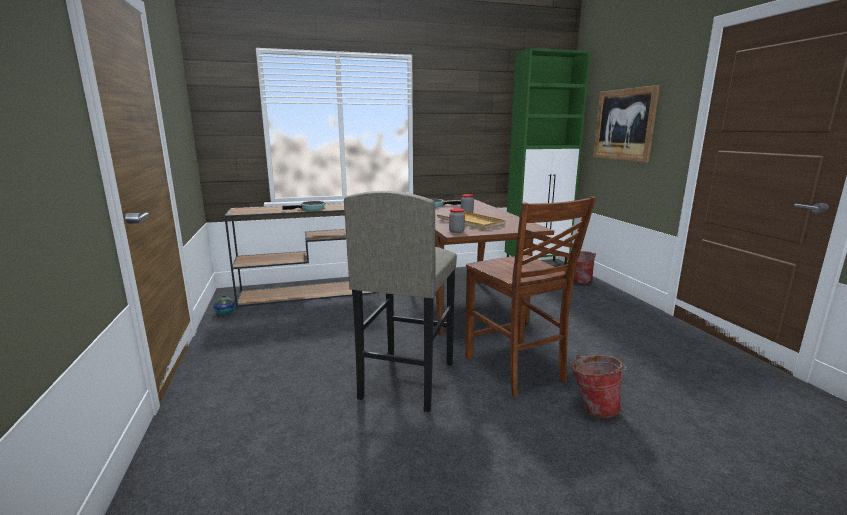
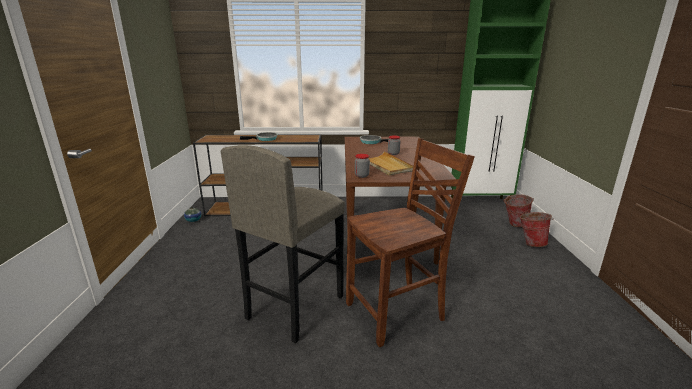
camera: 15 degrees right, 5 degrees up
(516, 369) = (397, 313): brown chair -> brown chair turned 105 degrees counterclockwise
(593, 408) = (449, 369): bucket -> bucket (531, 243)
(624, 124) = (576, 68): picture -> none

